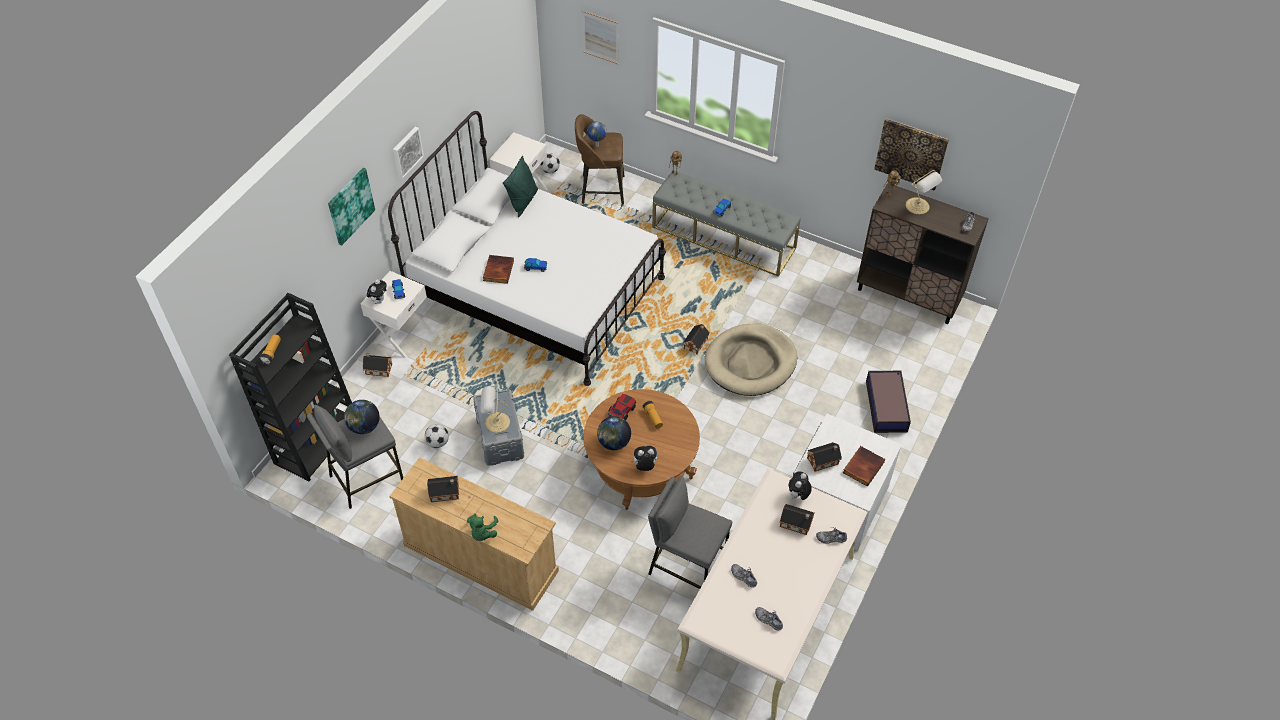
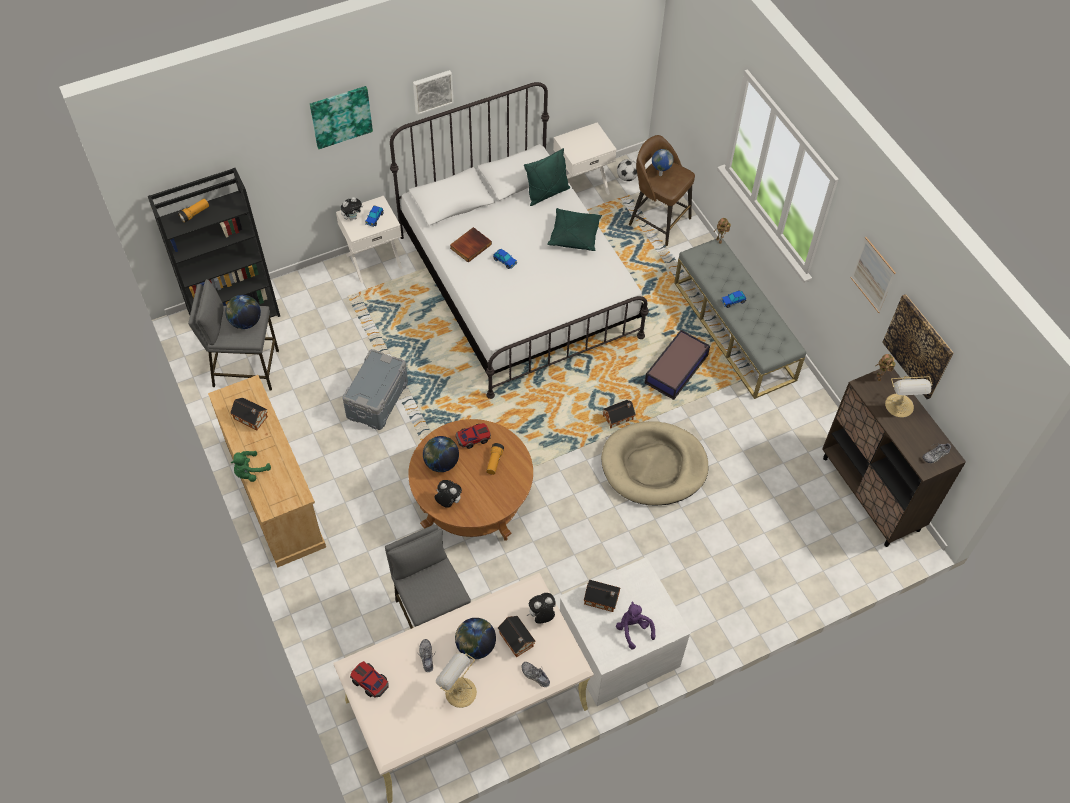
camera: 35 degrees right, 5 degrees up
(378, 369) = (331, 279): toy house -> none
(438, 442) = (324, 373): football -> none
(496, 422) = (369, 383): table lamp -> table lamp (459, 691)
(572, 221) = (574, 235): none -> green pillow
(600, 37) = (704, 66): picture -> picture (872, 275)
(719, 622) = (370, 682): none -> toy car
(768, 620) = (413, 710): shoe -> none
(771, 546) = (475, 646): none -> globe
(862, 466) = (633, 629): book -> purple plush toy
(886, 405) = (749, 588): storage box -> storage box (677, 369)

